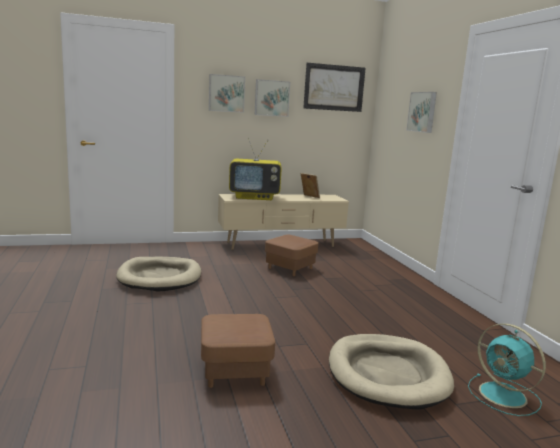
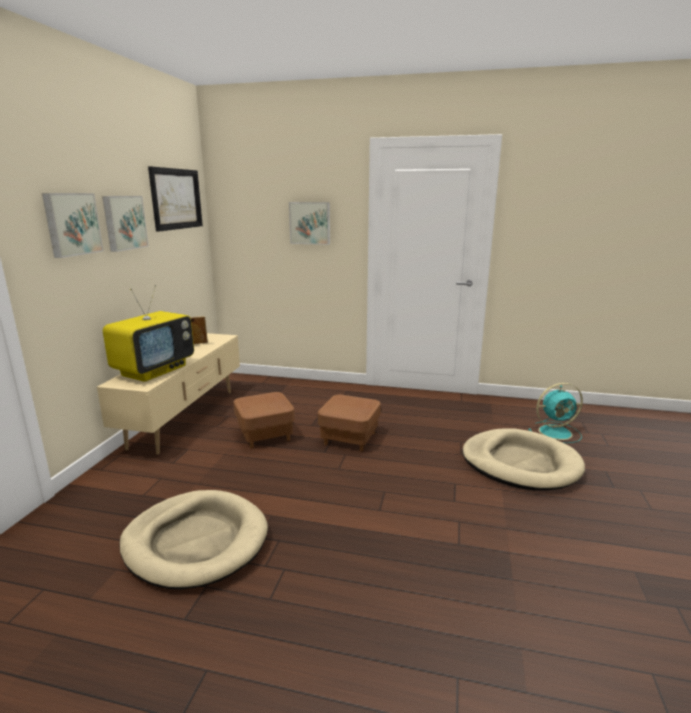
camera: 60 degrees left, 5 degrees up
(235, 371) = (498, 543): brown ottoman -> brown ottoman (349, 438)

